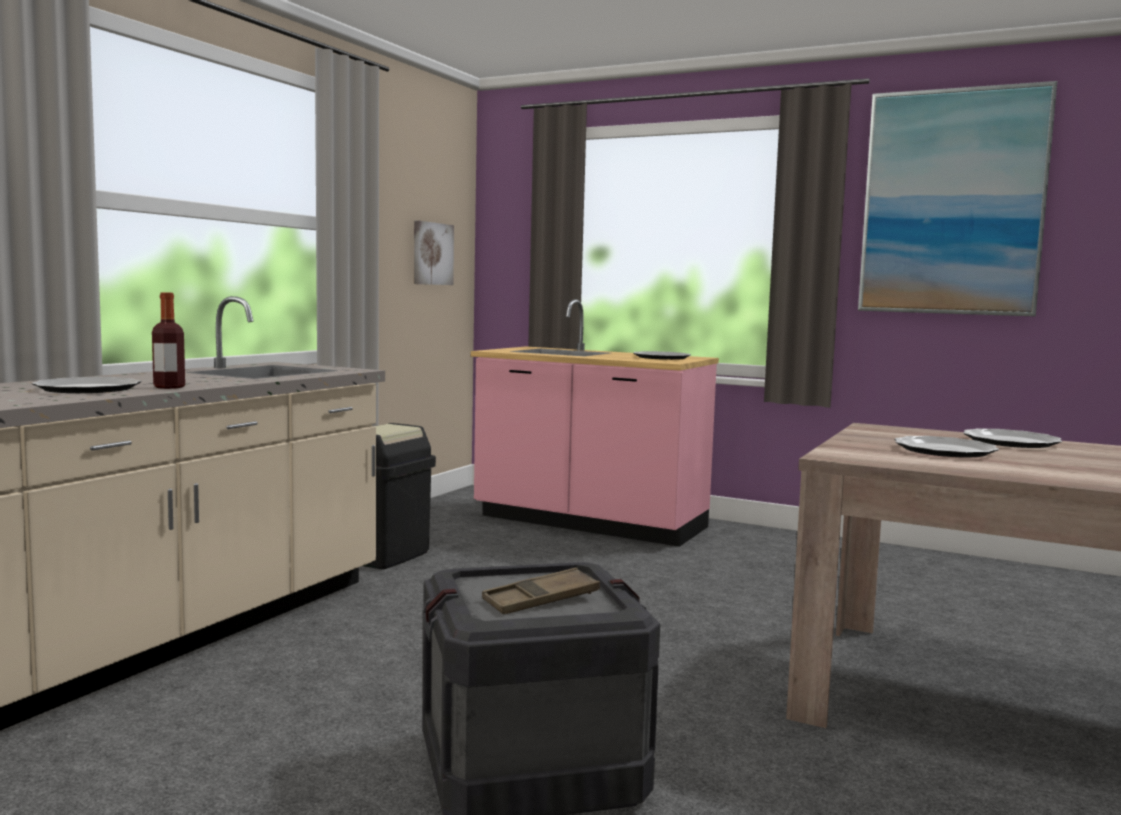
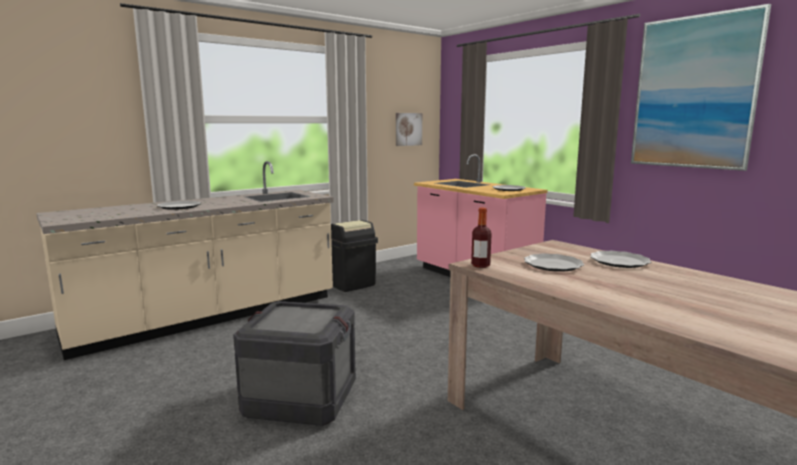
camera: 25 degrees right, 5 degrees up
(169, 387) = (211, 206): bottle -> bottle (480, 265)
(541, 600) = (296, 322): brown tray -> none

